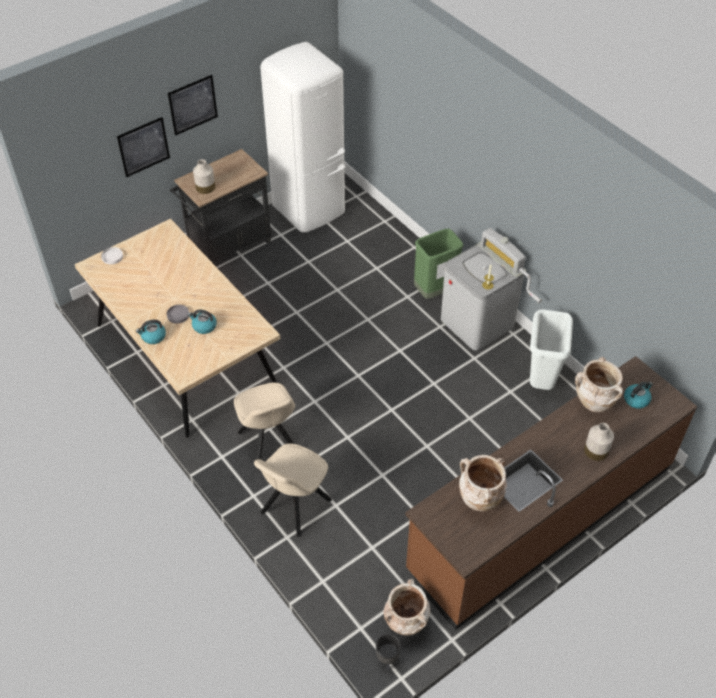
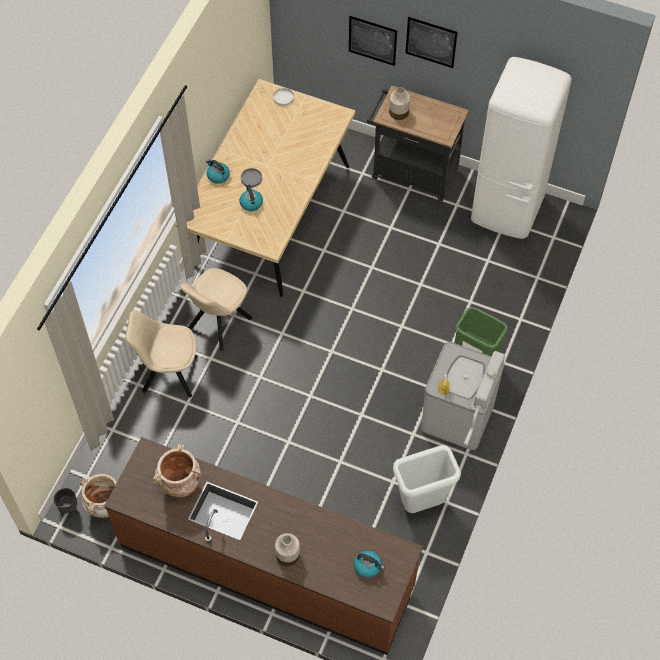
camera: 60 degrees right, 10 degrees up
(592, 405) = (338, 532): beige vase -> none

